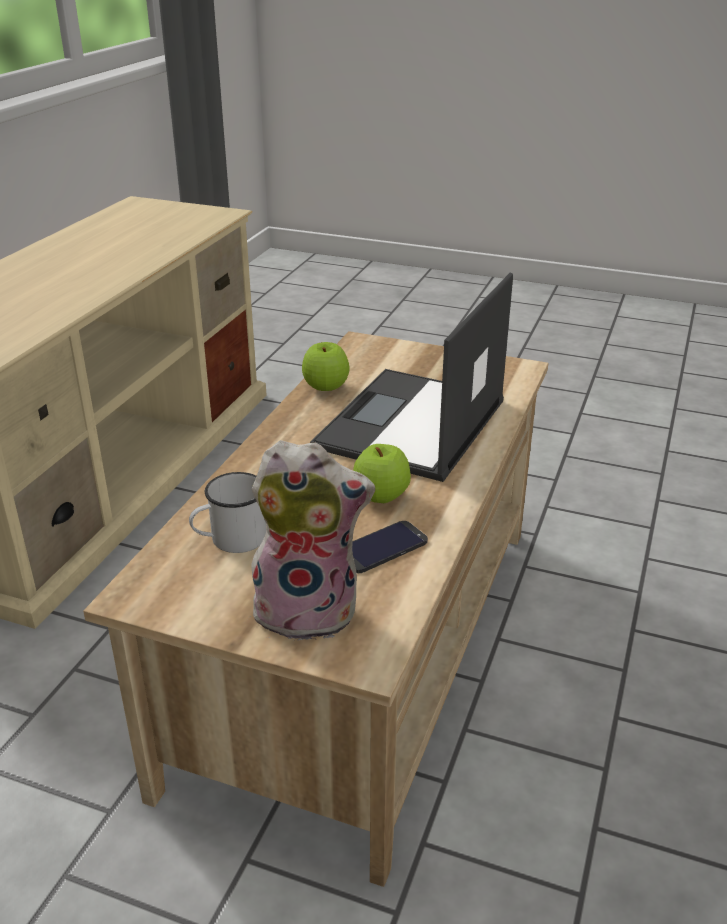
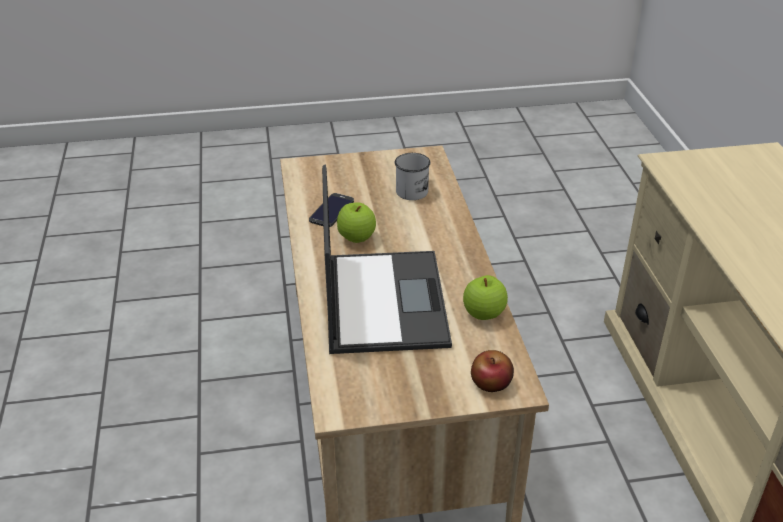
camera: 150 degrees right, 5 degrees up
(309, 609) = (342, 174): plush toy -> none
(377, 349) = (491, 383): none -> apple

